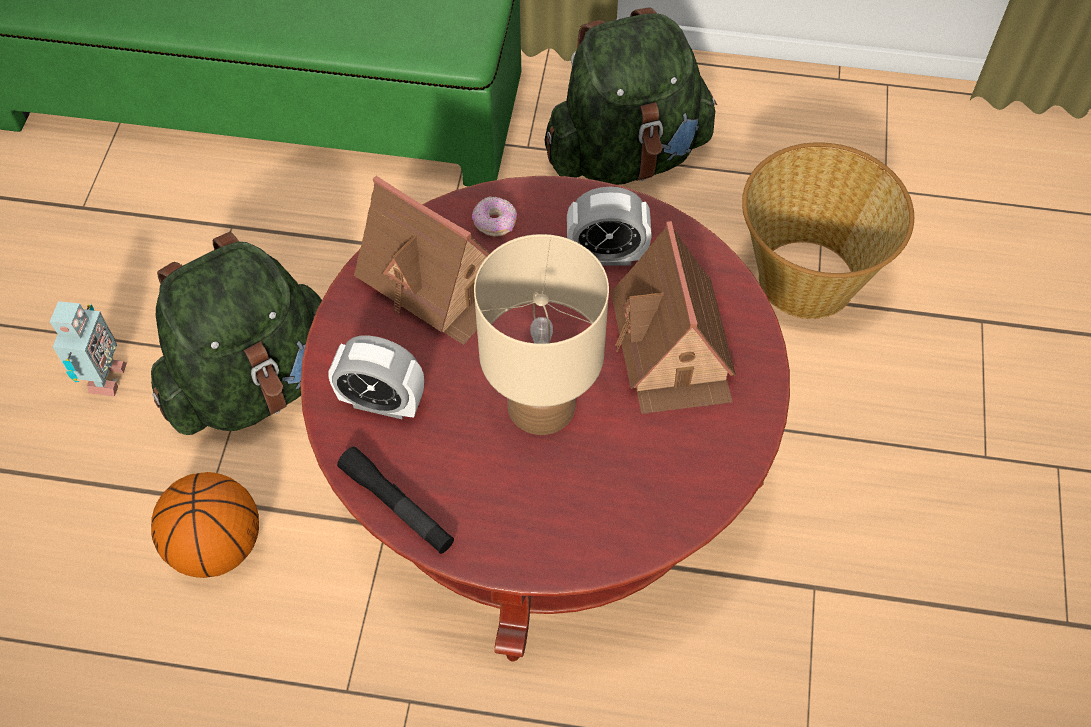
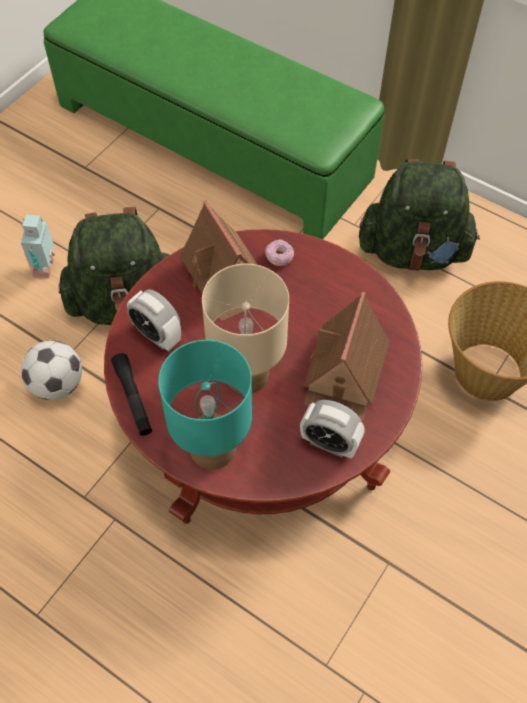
camera: 25 degrees right, 0 degrees up
(103, 379) = (46, 267): toy robot -> toy robot turned 150 degrees clockwise
(216, 546) = (57, 384): basketball -> football
(551, 528) = (212, 449): none -> turquoise table lamp
(606, 255) = (335, 302): alarm clock -> alarm clock (329, 443)

